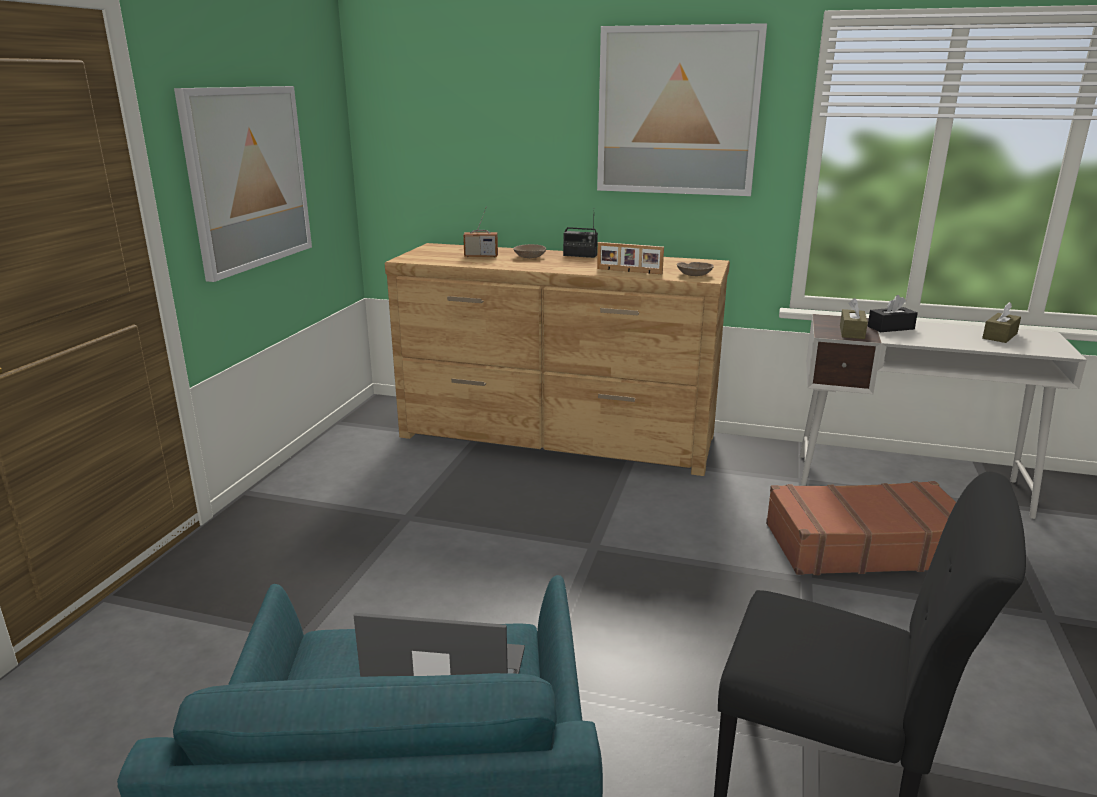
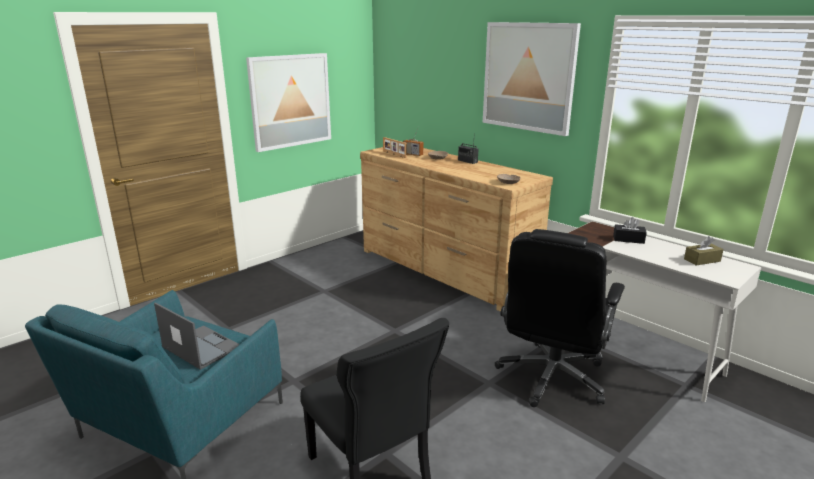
camera: 30 degrees right, 0 degrees up
(629, 271) = (474, 175): picture frame -> picture frame (394, 154)
(852, 332) = (594, 237): brown tissue box -> none
(864, 545) = (551, 378): brown suitcase -> black office chair

